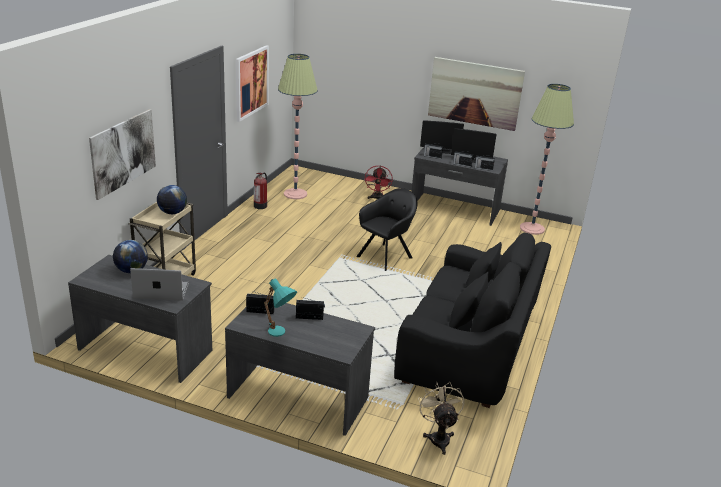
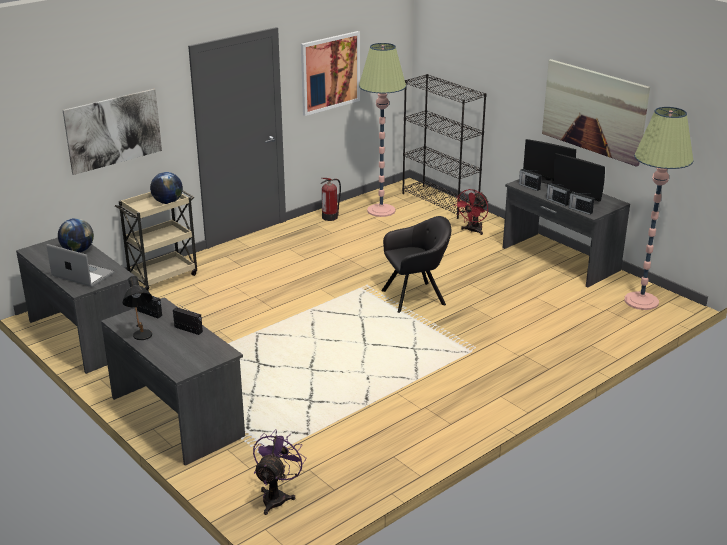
camera: 30 degrees right, 0 degrees up
(280, 334) = (142, 339): turquoise table lamp -> black table lamp
(333, 180) = (440, 202): none -> black bookcase
(438, 437) = (277, 496): beige fan -> purple fan
(469, 348) = (407, 417): black sofa -> none

